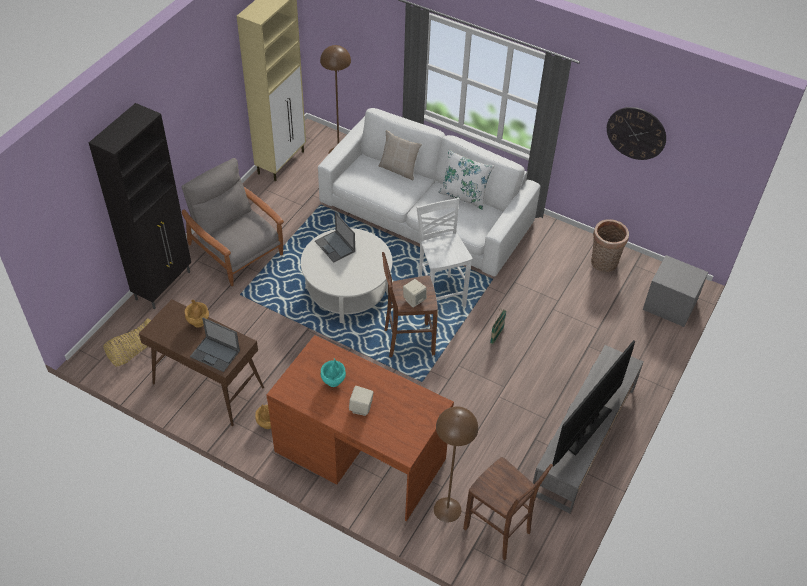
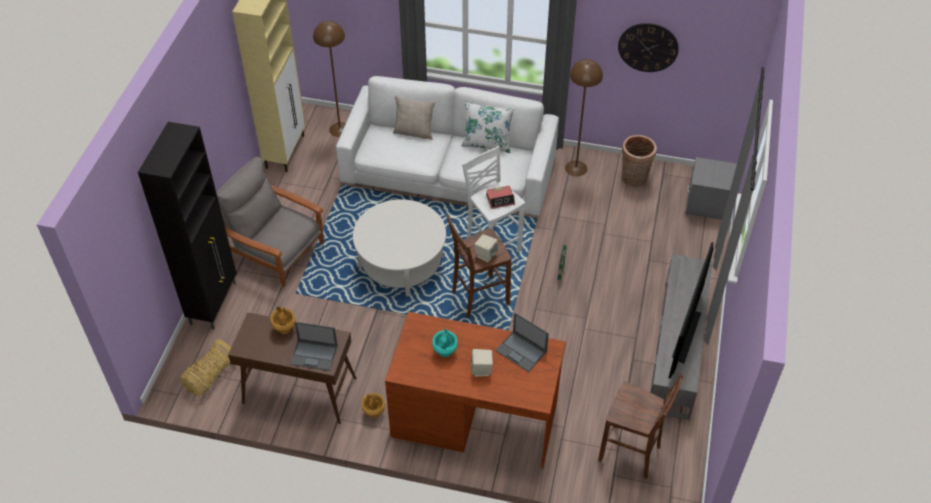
camera: 15 degrees left, 0 degrees up
(335, 246) = (383, 222): laptop -> laptop (521, 351)
(447, 509) = (577, 447): brown floor lamp -> brown floor lamp (576, 168)
(449, 251) = (500, 200): none -> alarm clock

